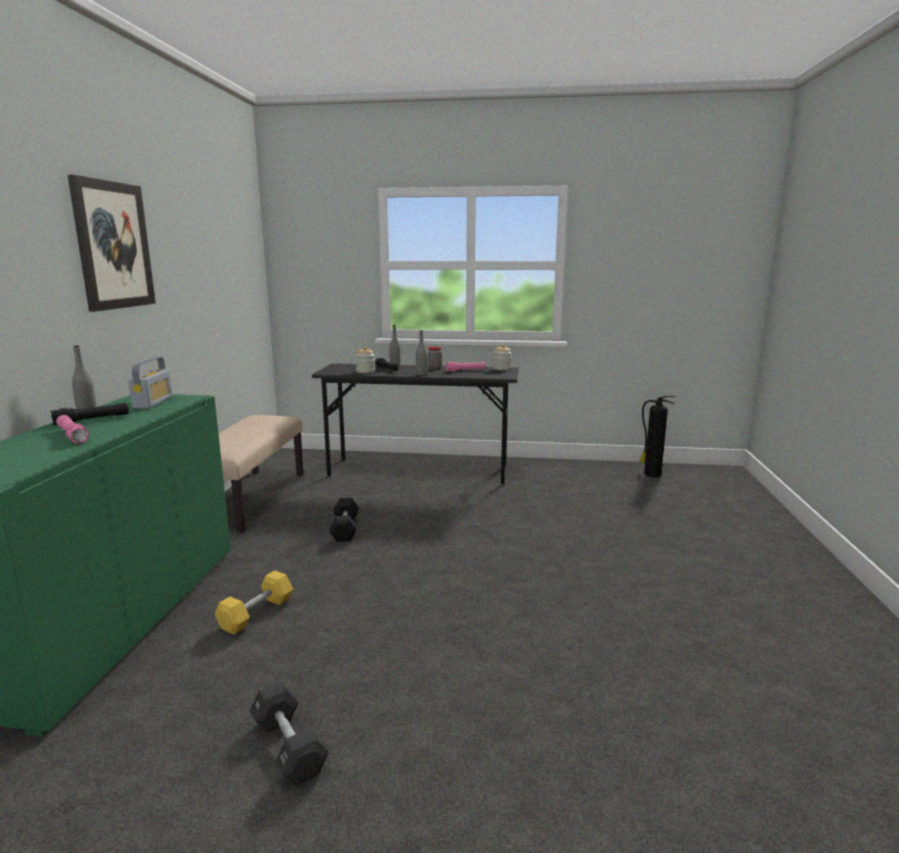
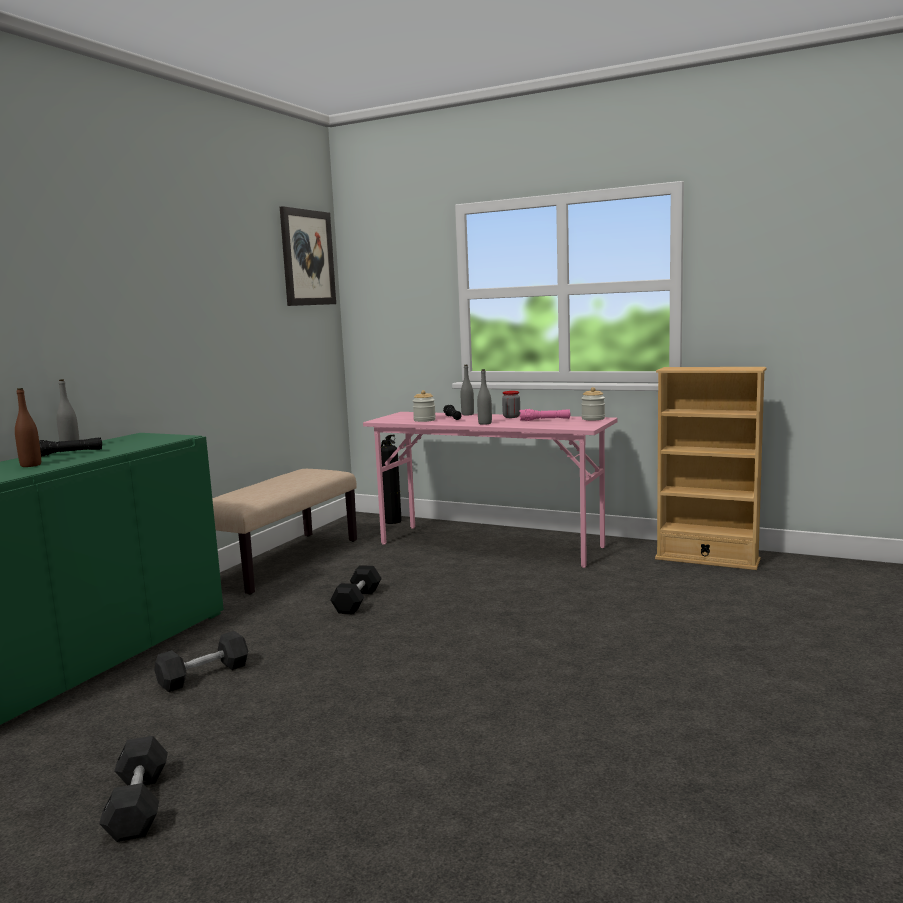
camera: 20 degrees right, 5 degrees down
(72, 436) = (31, 465): pink flashlight -> brown bottle
(113, 245) = (124, 281): picture -> picture (307, 258)
(153, 402) = (141, 440): radio -> none
(256, 613) = (204, 675): yellow dumbbell -> black dumbbell
(419, 470) = (491, 545): grey desk -> pink desk
(583, 470) = (707, 559): none -> beige bookcase
(651, 474) = (805, 570): fire extinguisher -> fire extinguisher (392, 521)

